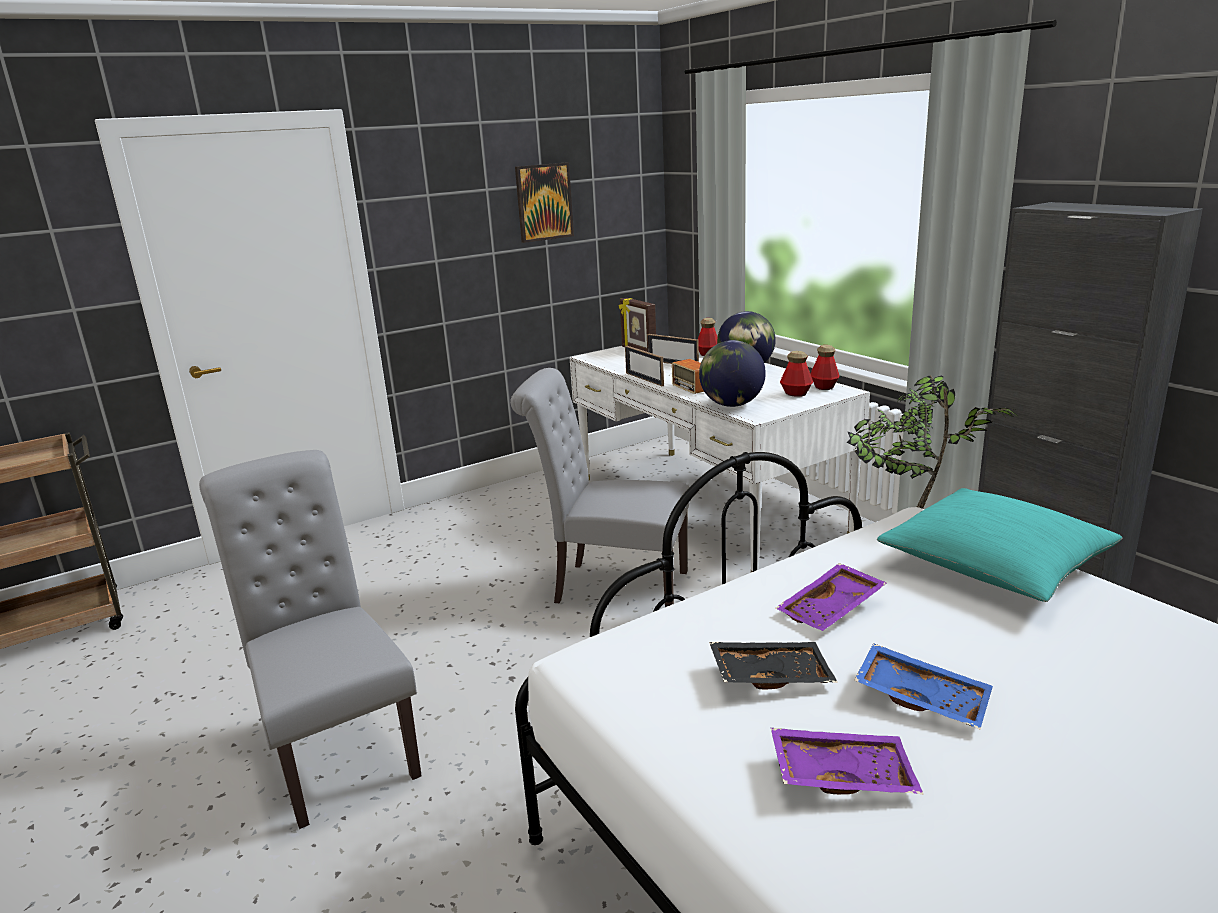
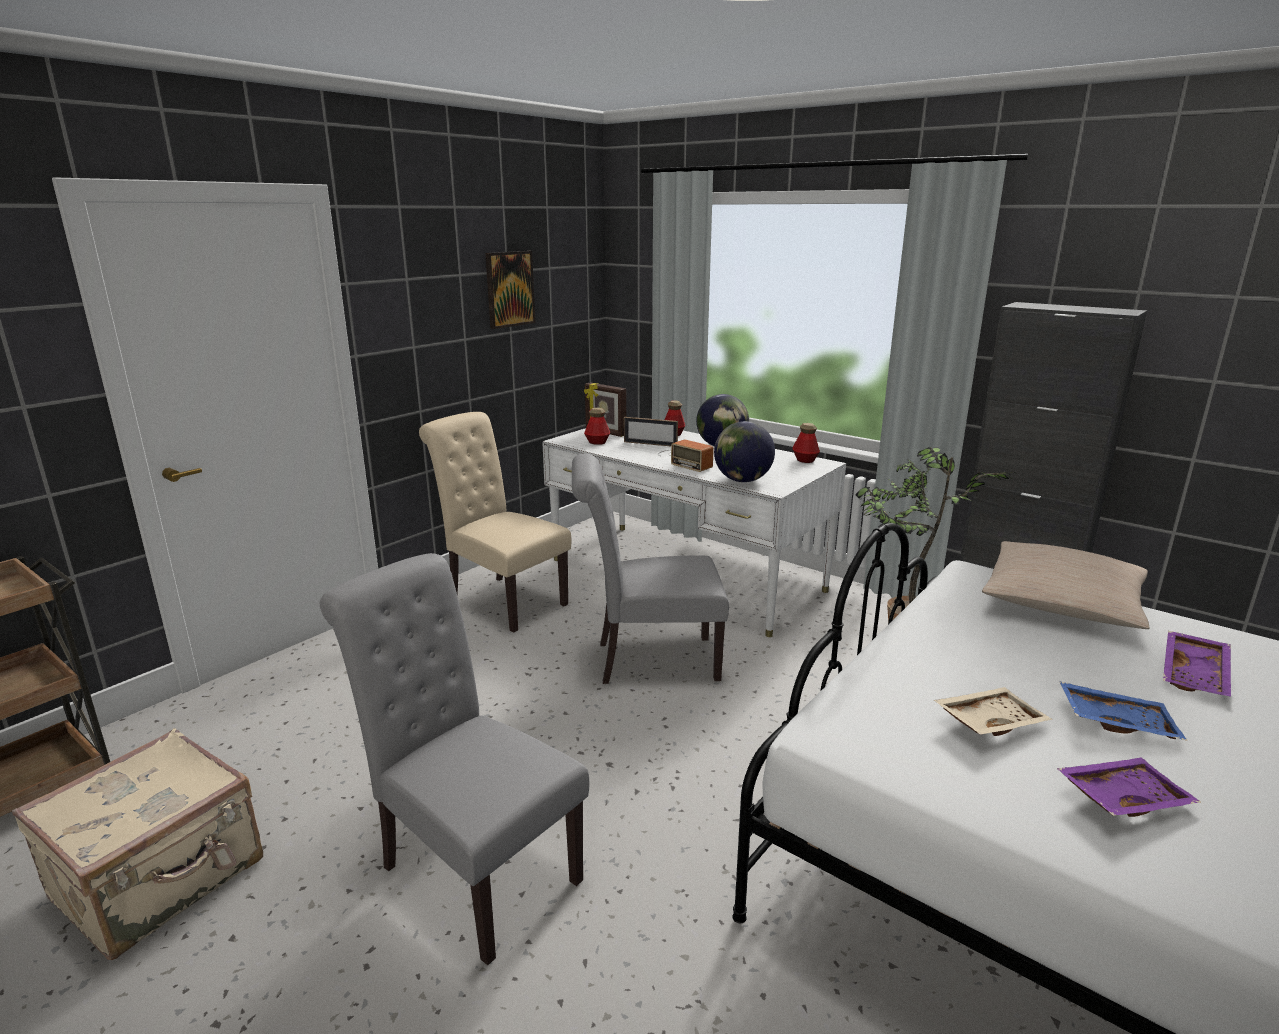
camera: 20 degrees left, 0 degrees up
(111, 708) = (161, 879): none -> beige suitcase
(511, 513) = (502, 600): none -> beige chair
(644, 379) = (638, 460): picture frame -> none
(770, 674) = (988, 721): black tray -> beige tray
(796, 393) = (787, 467): bottle -> bottle (597, 442)
(832, 609) = (981, 656): purple tray -> purple tray (1196, 674)
(995, 564) = (1062, 602): turquoise pillow -> beige pillow

